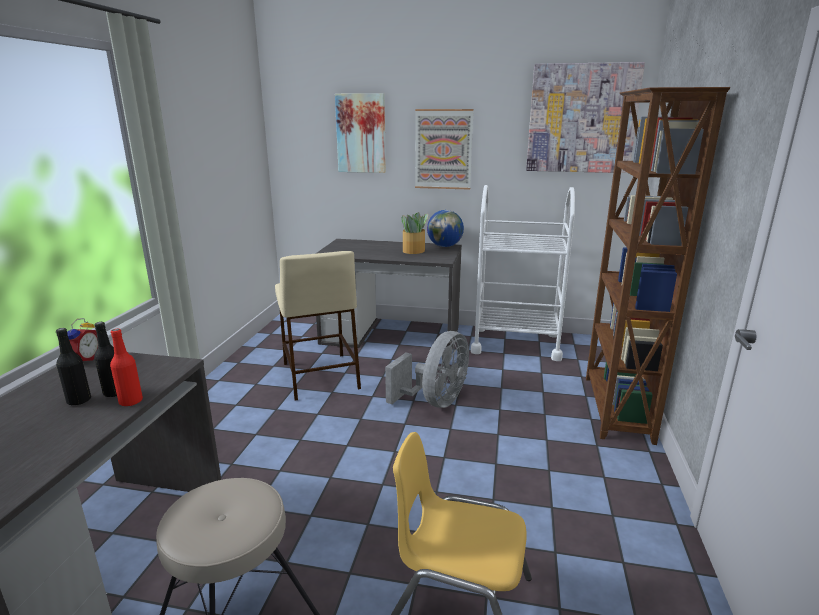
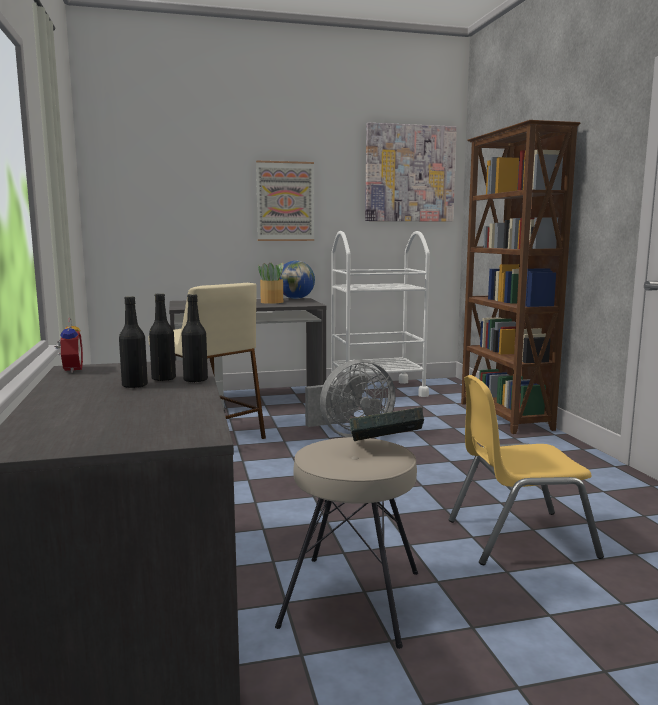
camera: 25 degrees left, 10 degrees down
(131, 401) = (195, 380): red bottle -> black bottle
(255, 513) = (385, 447): none -> book
(361, 133) = (196, 185): picture -> none
(435, 401) = (350, 435): grey fan -> grey fan turned 60 degrees clockwise

